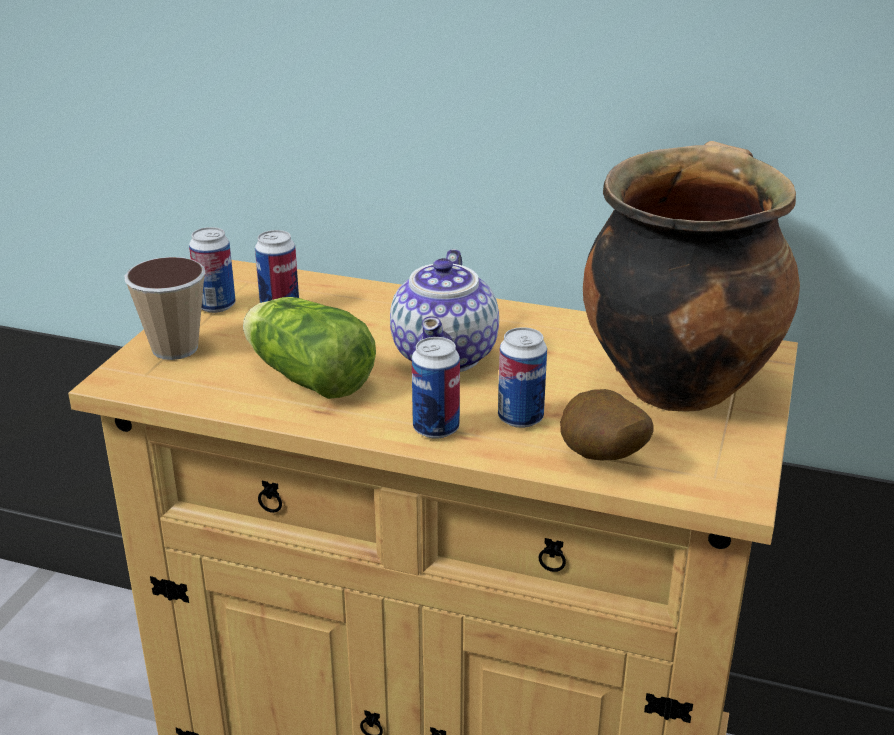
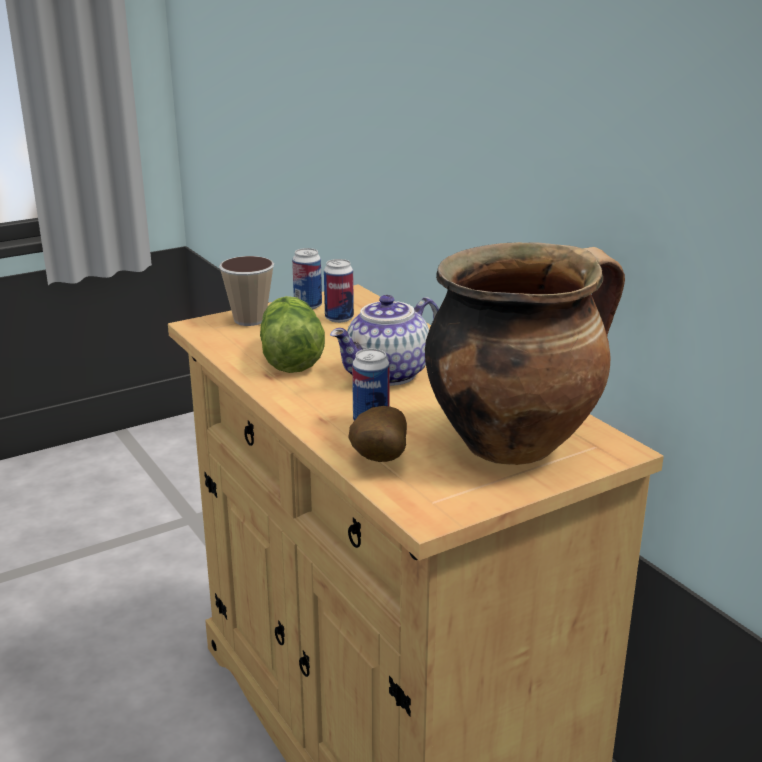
camera: 40 degrees right, 5 degrees down
(436, 429) = (312, 408): can -> none

